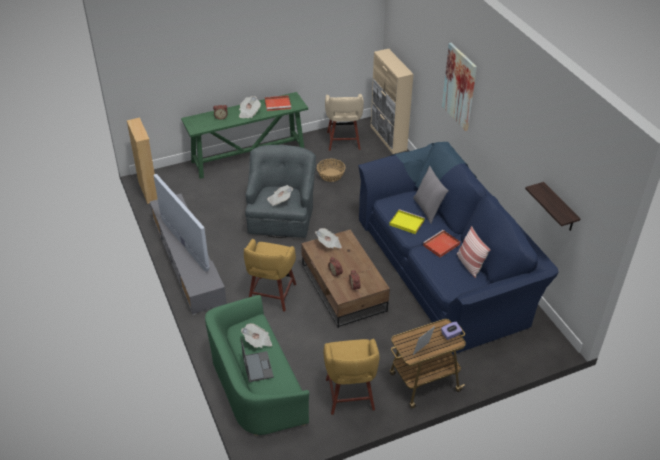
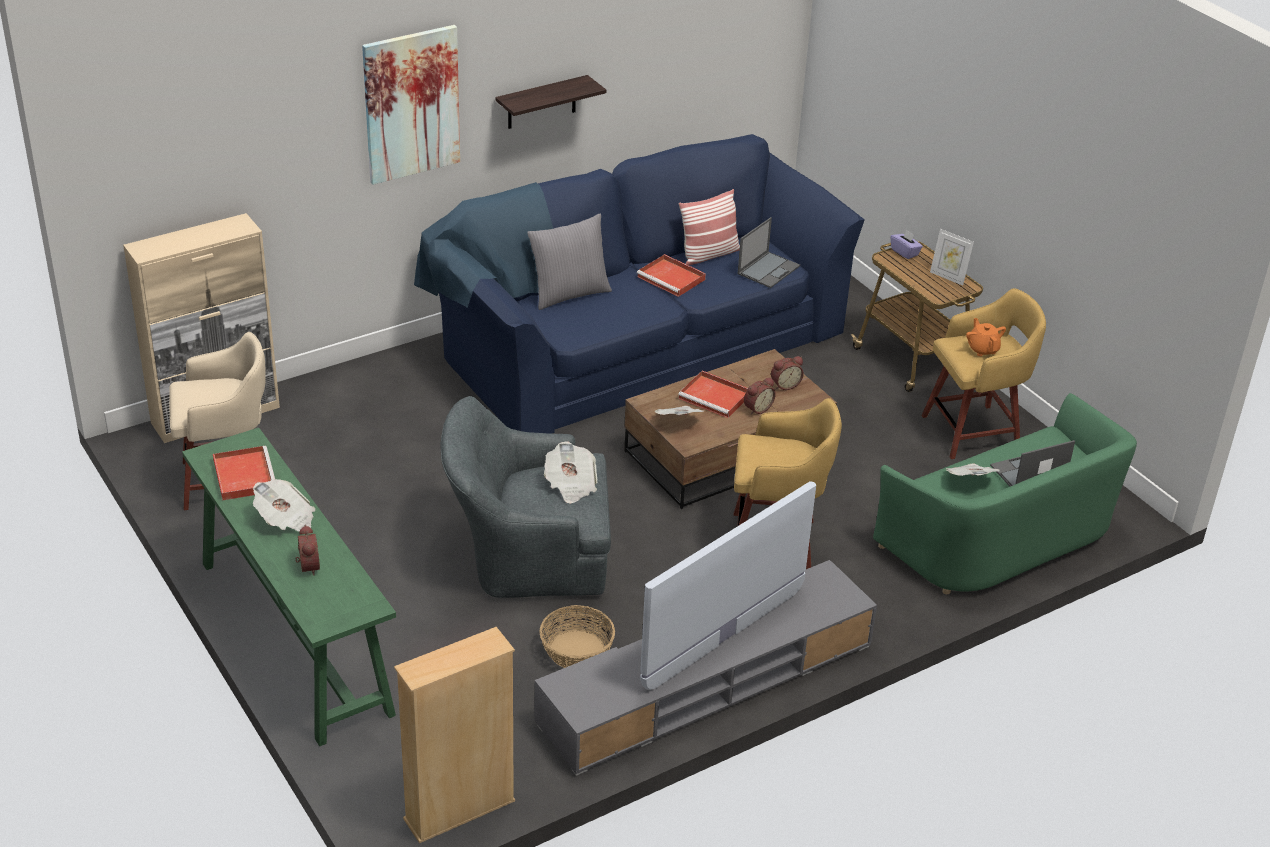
camera: 100 degrees left, 5 degrees down
(331, 175) = (365, 491): basket -> basket (576, 650)
(347, 259) = (716, 397): none -> red tray
(350, 354) = (982, 349): none -> orange teapot
(406, 223) = (619, 315): yellow tray -> none
(451, 284) = (768, 269): none -> laptop
(559, 208) = (708, 67): shelf -> shelf (541, 102)

